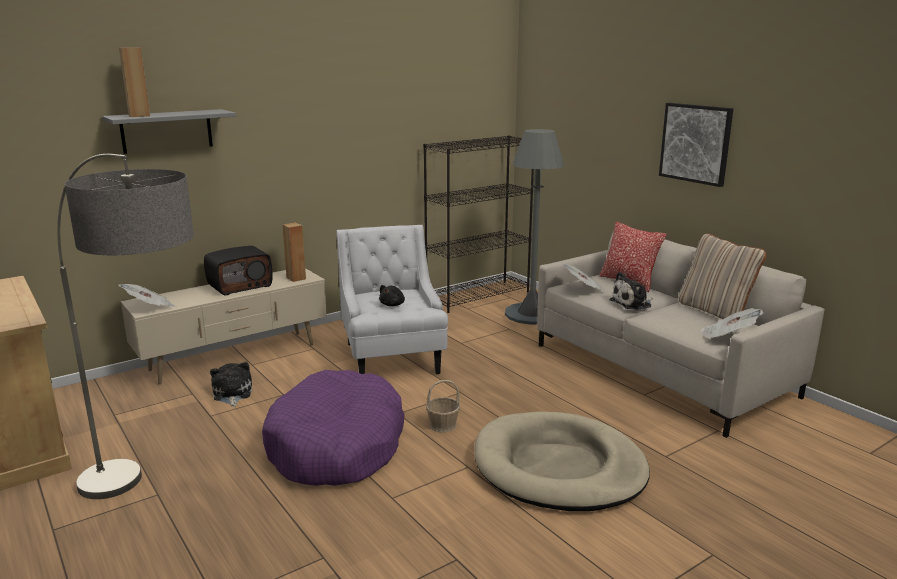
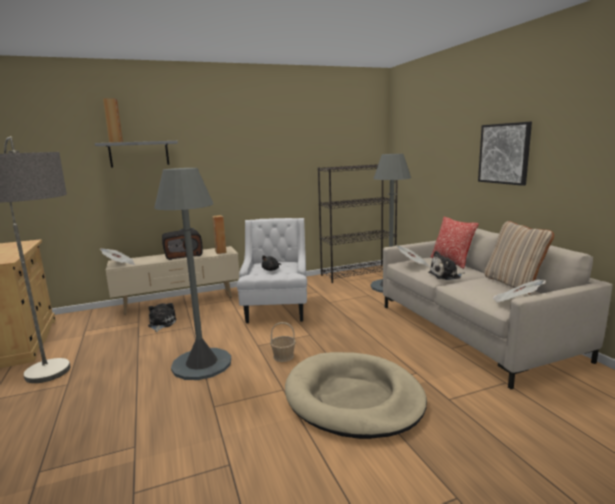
camera: 15 degrees right, 5 degrees down
(337, 446) = (201, 364): purple dog bed -> grey floor lamp

